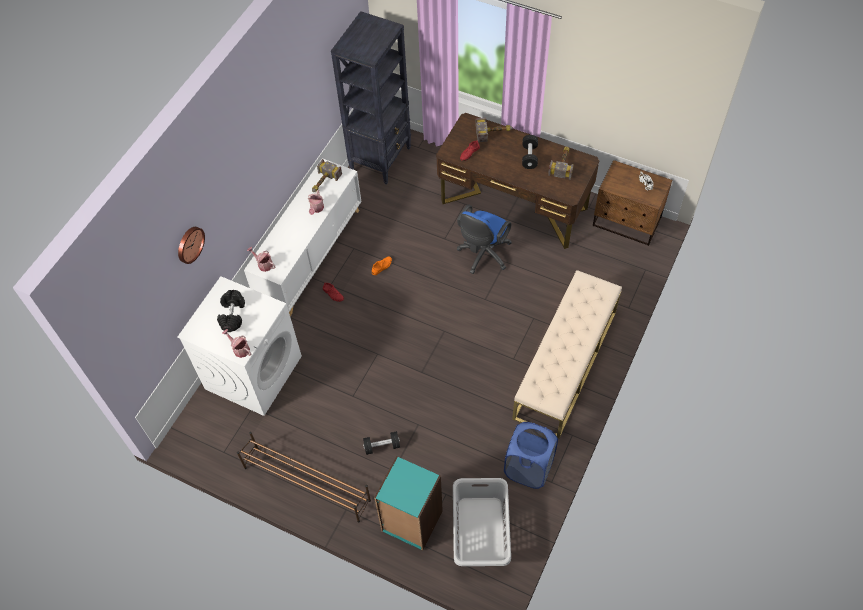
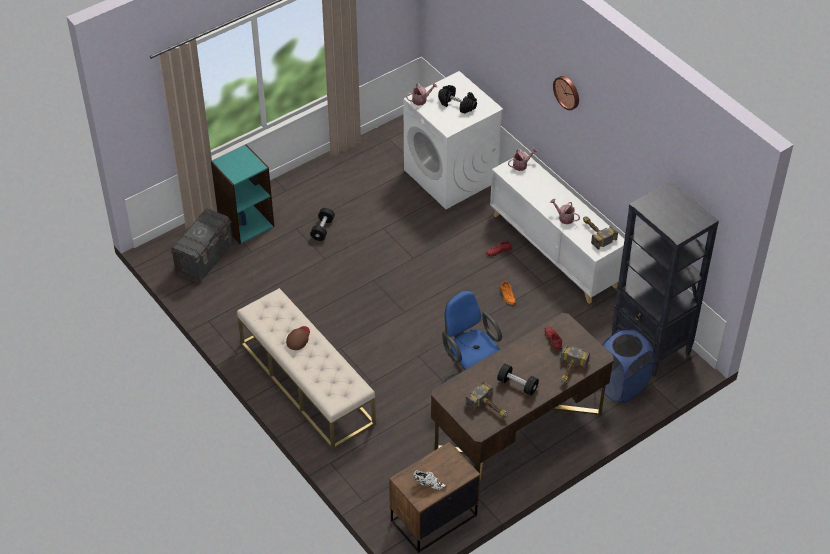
camera: 115 degrees right, 10 degrees down
(189, 244) = (499, 45): wall clock -> wall clock (567, 92)
(306, 483) = (325, 175): brown shoe rack -> none
(480, 531) = (205, 259): grey laundry basket -> grey storage box
(528, 468) = (231, 311): blue laundry basket -> blue laundry basket (621, 385)
(563, 347) = (298, 339): none -> brown cap

